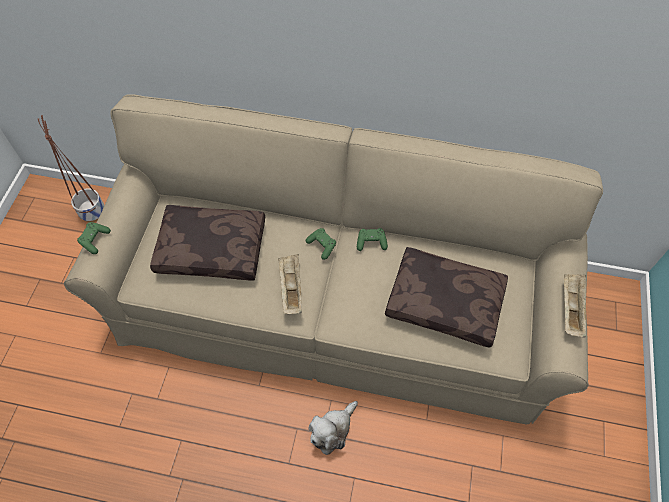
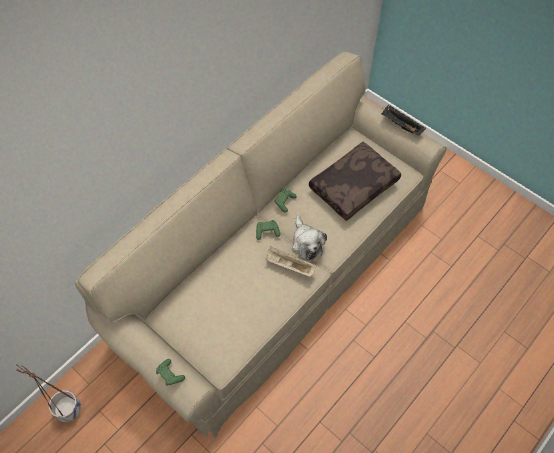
camera: 60 degrees left, 0 degrees up
(213, 248) = (224, 300): brown pillow -> none
(332, 430) = (366, 318): plush toy -> plush toy (306, 243)
(570, 308) = (401, 125): beige tray -> black tray

